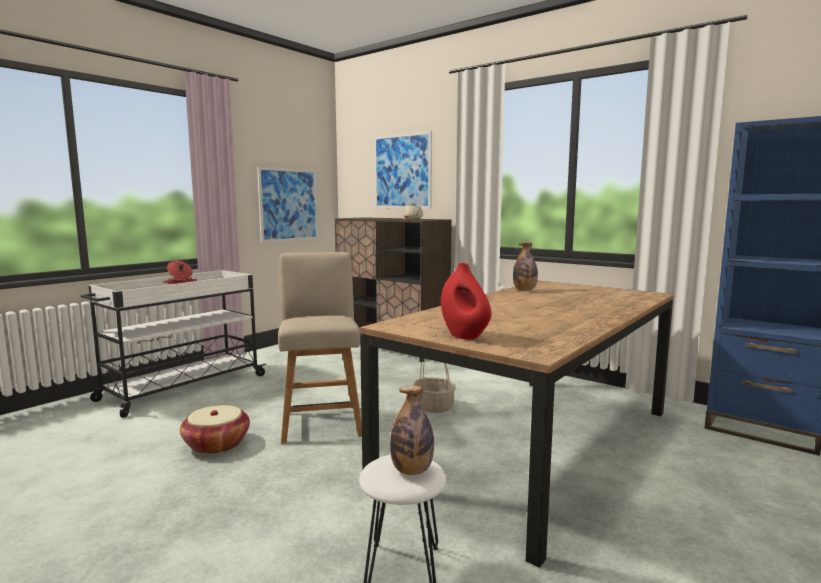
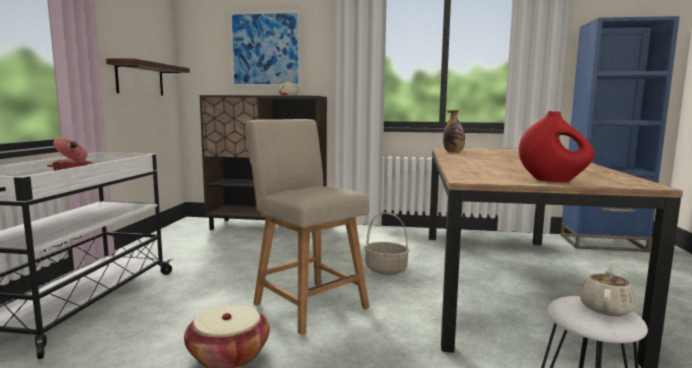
camera: 30 degrees left, 0 degrees up
(289, 205) = (140, 79): picture -> shelf
(412, 470) = (606, 308): bottle -> beige teapot

